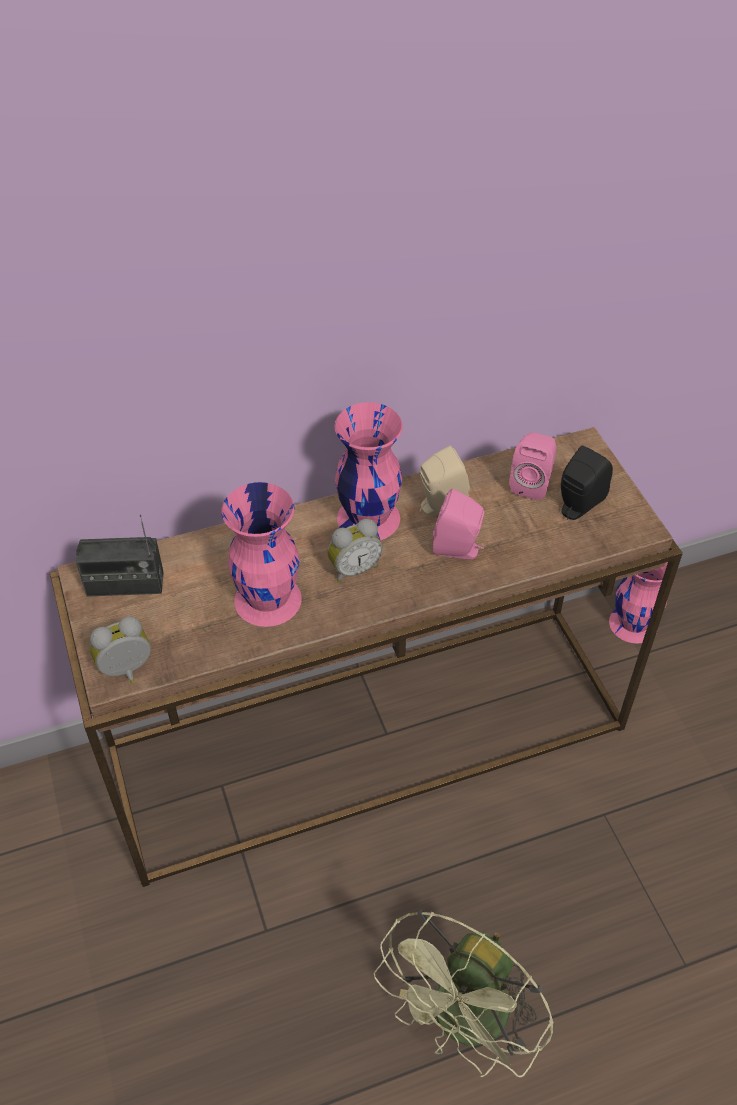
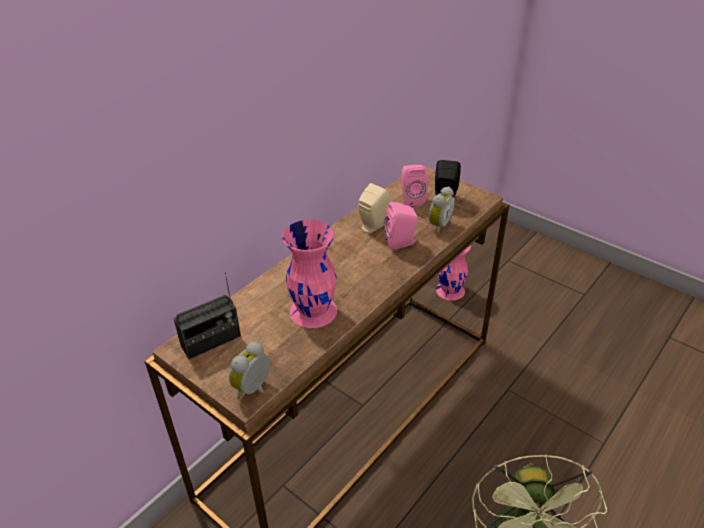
camera: 30 degrees left, 10 degrees down
(353, 568) = (351, 274): alarm clock -> alarm clock (438, 225)
(367, 517) = (336, 247): pink vase -> none

